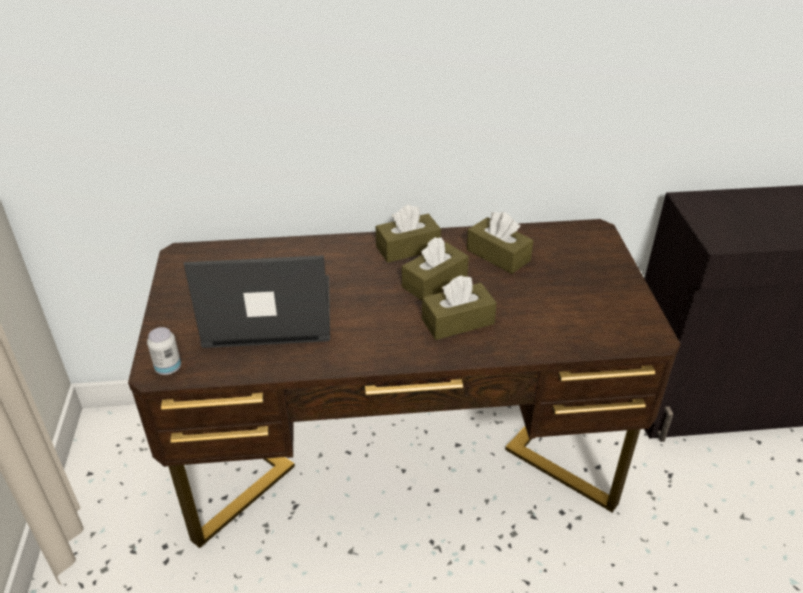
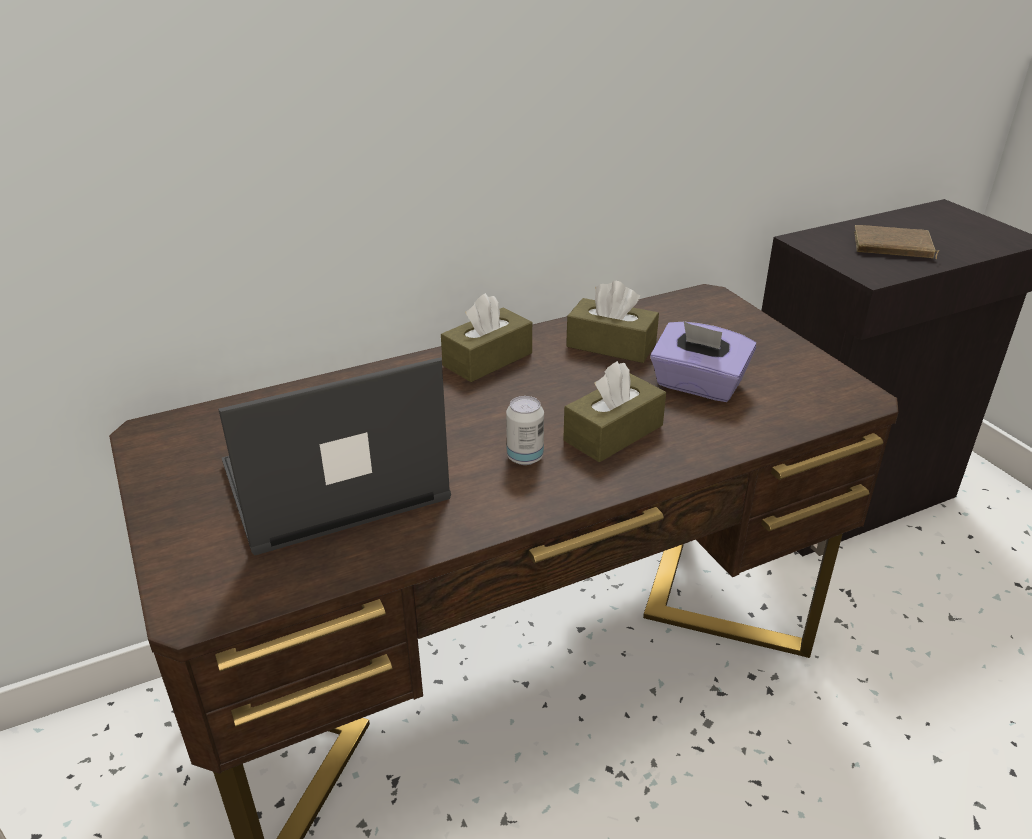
camera: 20 degrees left, 5 degrees down
(168, 368) = (211, 599): can -> can (525, 457)
(434, 282) = (550, 392): brown tissue box -> none
(539, 300) = (698, 385): none -> purple tissue box
(755, 221) = (892, 248): none -> brown book

